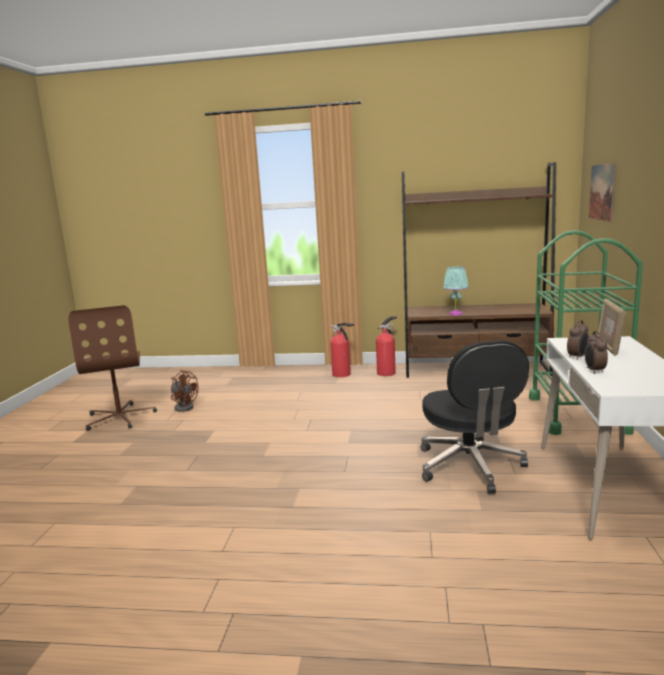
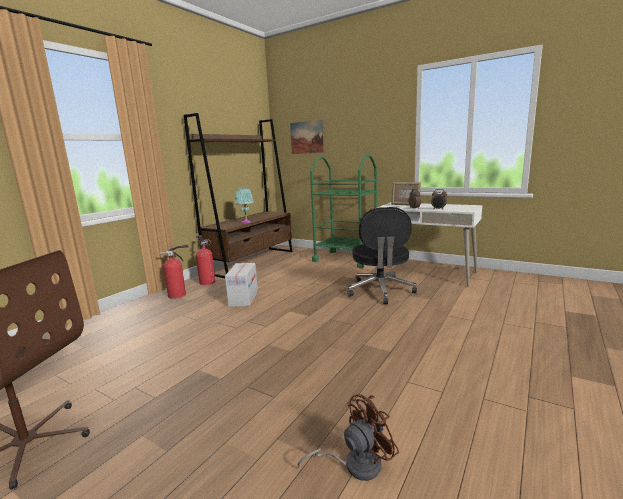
camera: 65 degrees left, 0 degrees up
(184, 407) = (95, 382): brown fan -> brown fan (355, 465)
(361, 401) = (243, 298): none -> cardboard box
(470, 467) = (380, 291): black office chair -> black office chair turned 75 degrees clockwise

